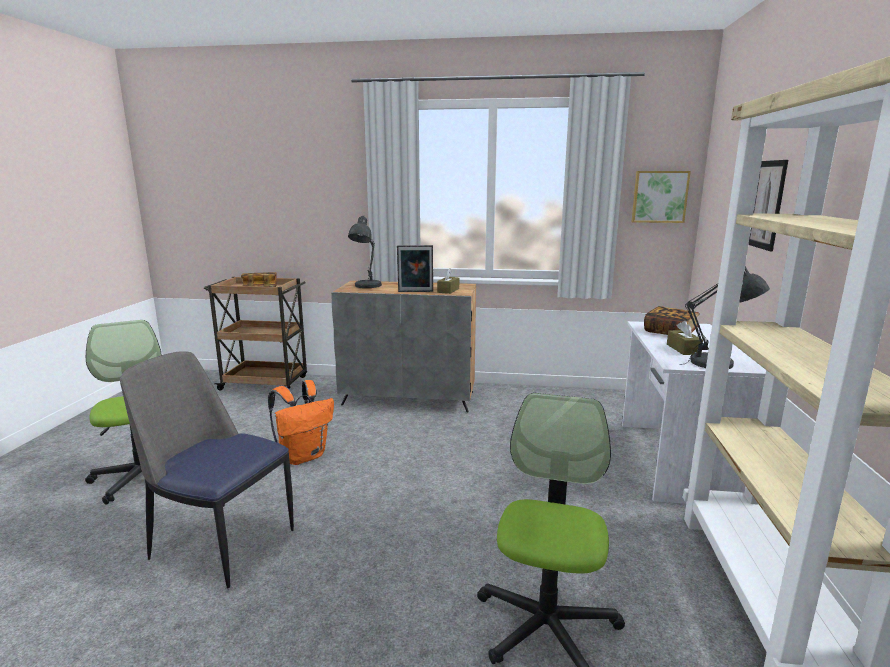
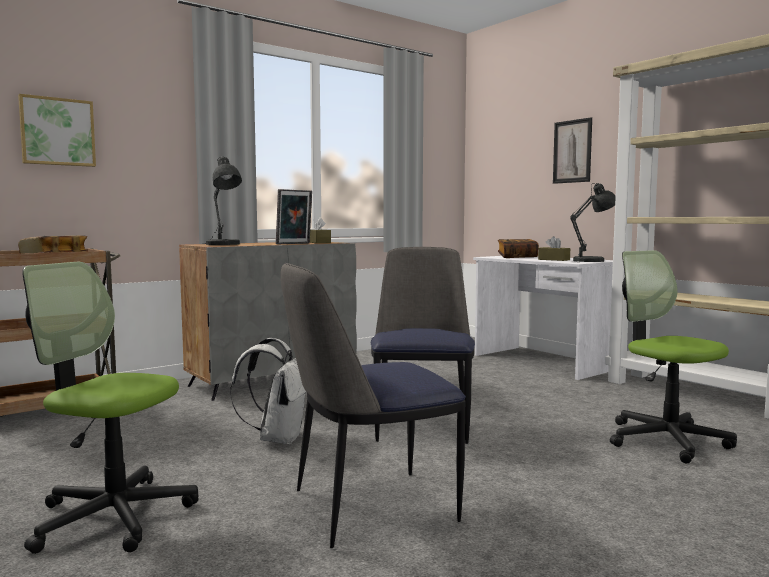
camera: 45 degrees left, 10 degrees down
(303, 456) = (278, 438): orange backpack -> white backpack
(400, 487) = (422, 424): none -> chair
(659, 196) = (441, 160): picture -> picture (57, 132)

